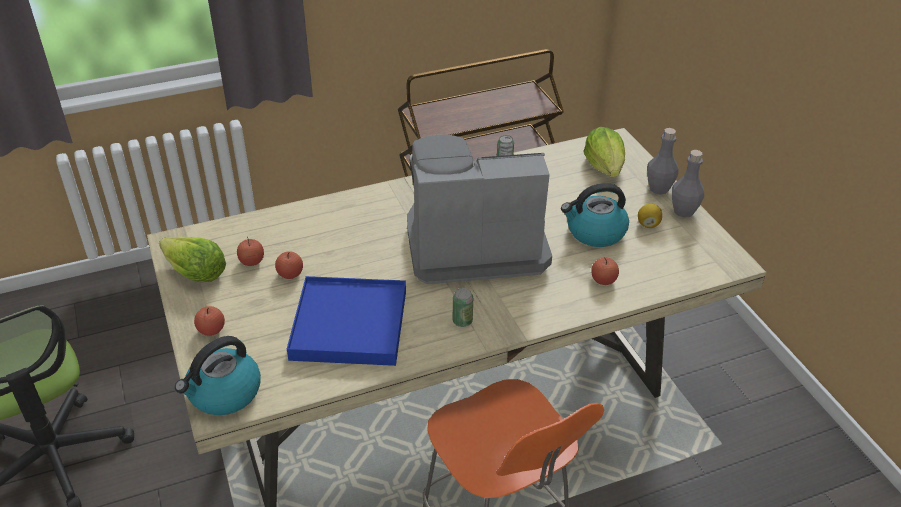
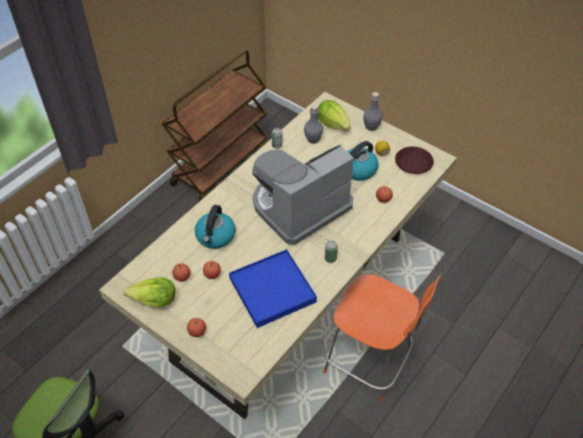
camera: 30 degrees left, 10 degrees up
(224, 393) = (238, 365): kettle -> kettle (215, 236)
(683, 211) = (393, 136): grey bottle -> grey bottle (313, 139)
(688, 253) = (413, 163): none -> brown plate

